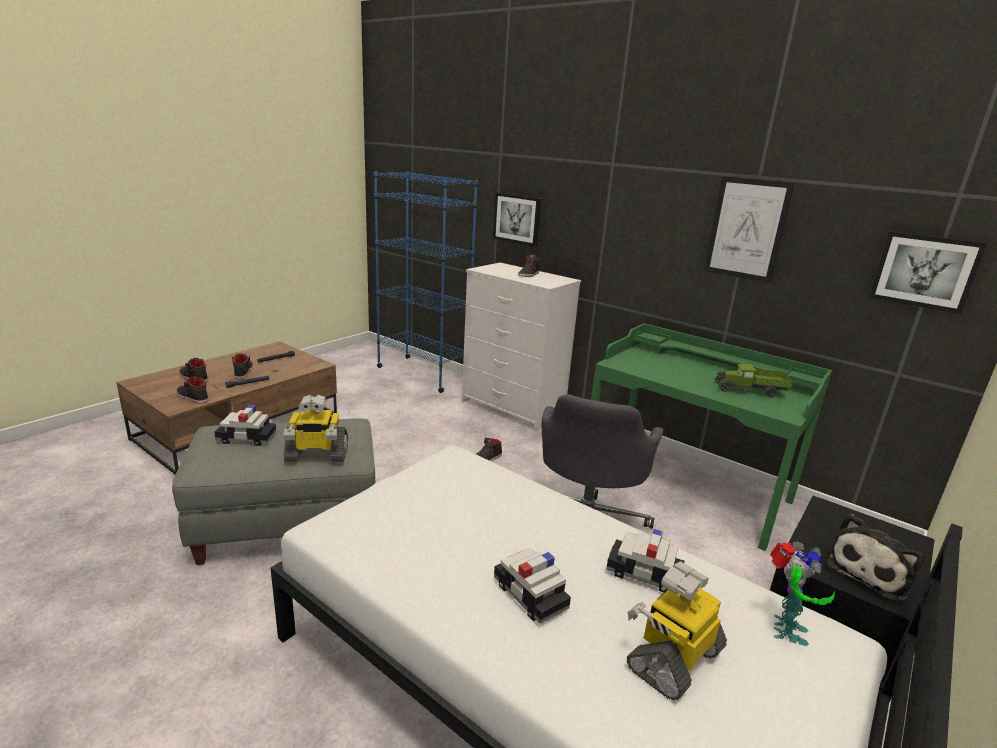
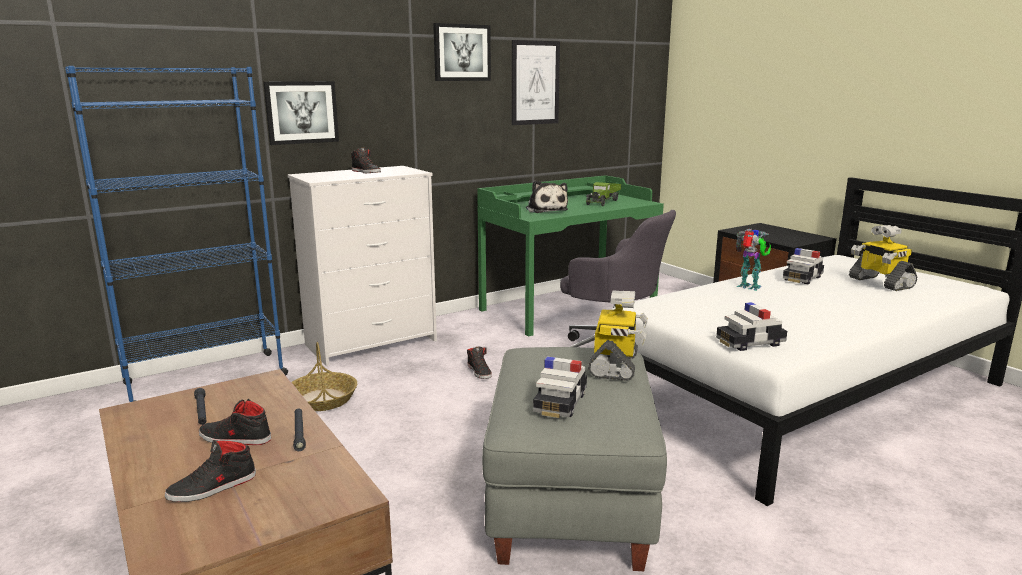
camera: 70 degrees left, 5 degrees down
(192, 397) = (318, 481): black shoe -> none
(410, 411) = (323, 399): none -> basket
(529, 595) = (838, 304): toy car -> toy car (750, 343)
(784, 630) = (840, 264): toy robot -> toy robot (749, 287)
(871, 572) = (796, 236): plush toy -> plush toy (545, 210)
(924, 271) = (630, 93): picture -> picture (461, 52)

